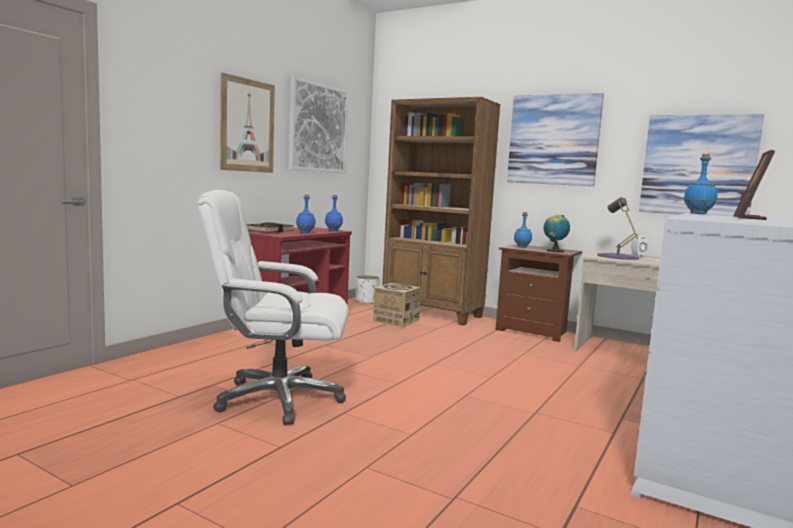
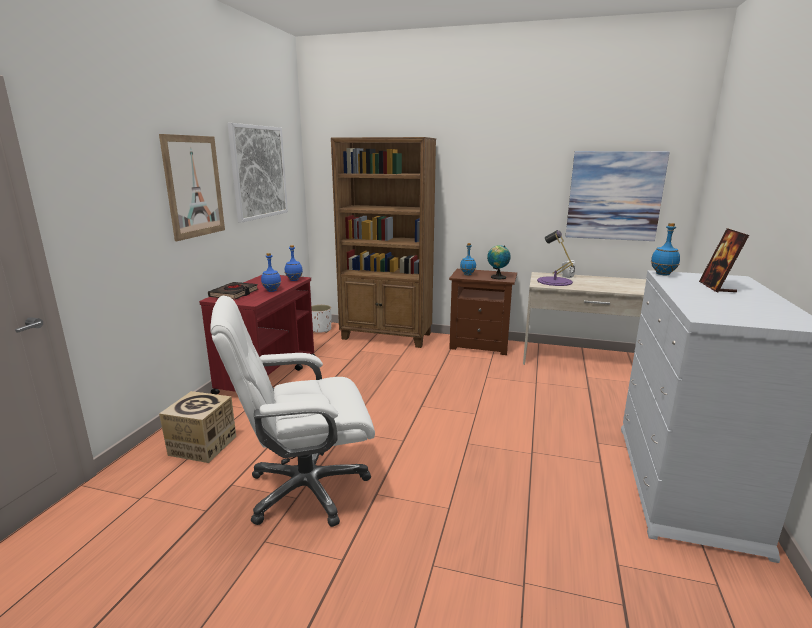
camera: 15 degrees left, 10 degrees up
(395, 320) = (360, 352): cardboard box -> cardboard box (202, 446)
(553, 140) = (487, 173): picture -> none

